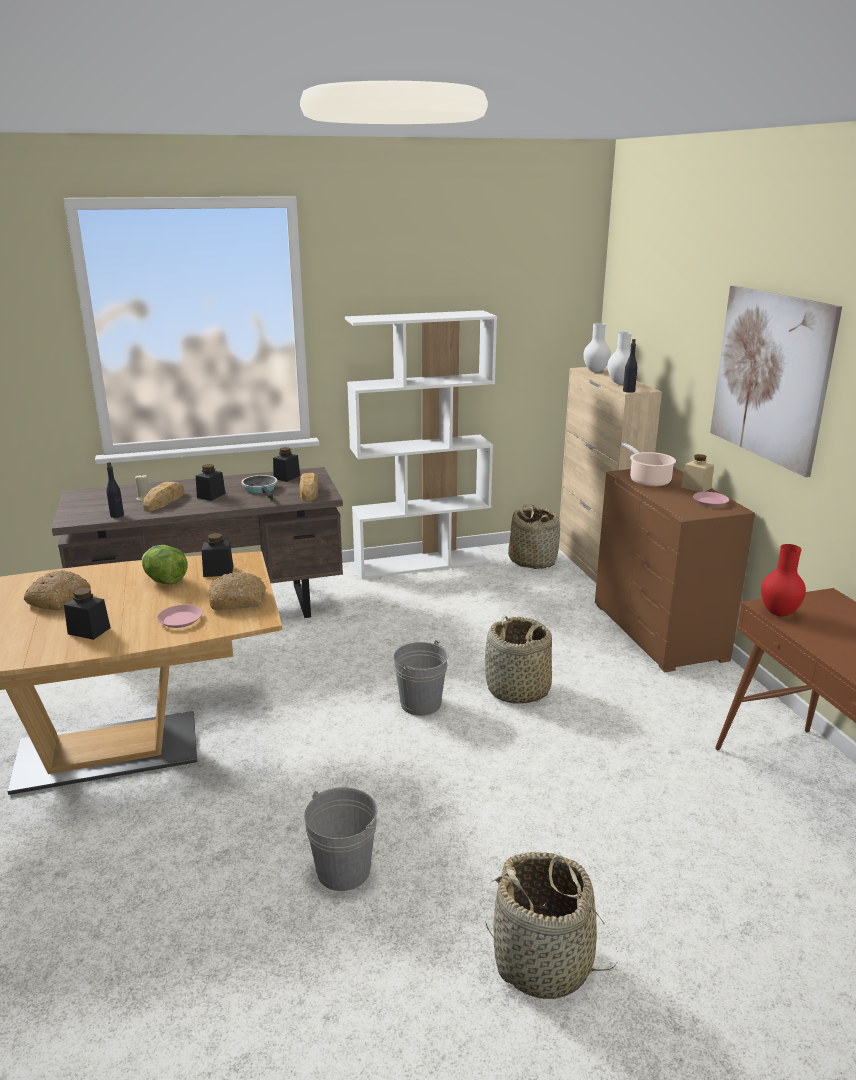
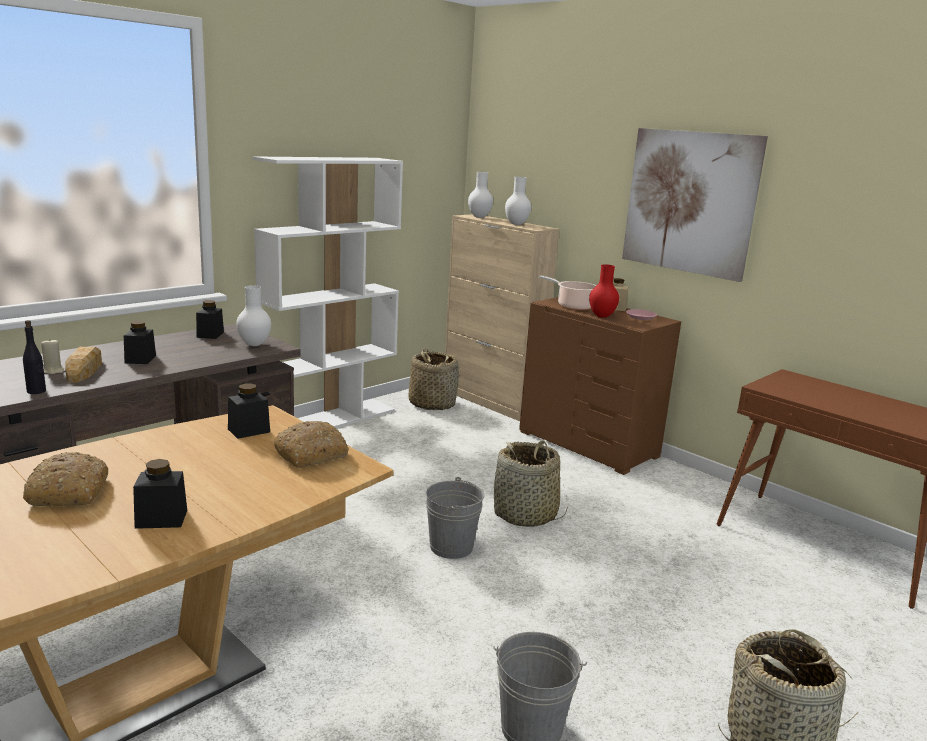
camera: 30 degrees left, 5 degrees down
(165, 581) = (194, 449): lettuce -> none
(180, 619) = (268, 485): pink plate -> none
(261, 489) = (195, 348): frying pan -> none
(309, 491) = (253, 344): bread -> white vase
(629, 391) = (535, 229): black bottle -> none
(779, 613) = (777, 390): red vase -> red vase (602, 316)

